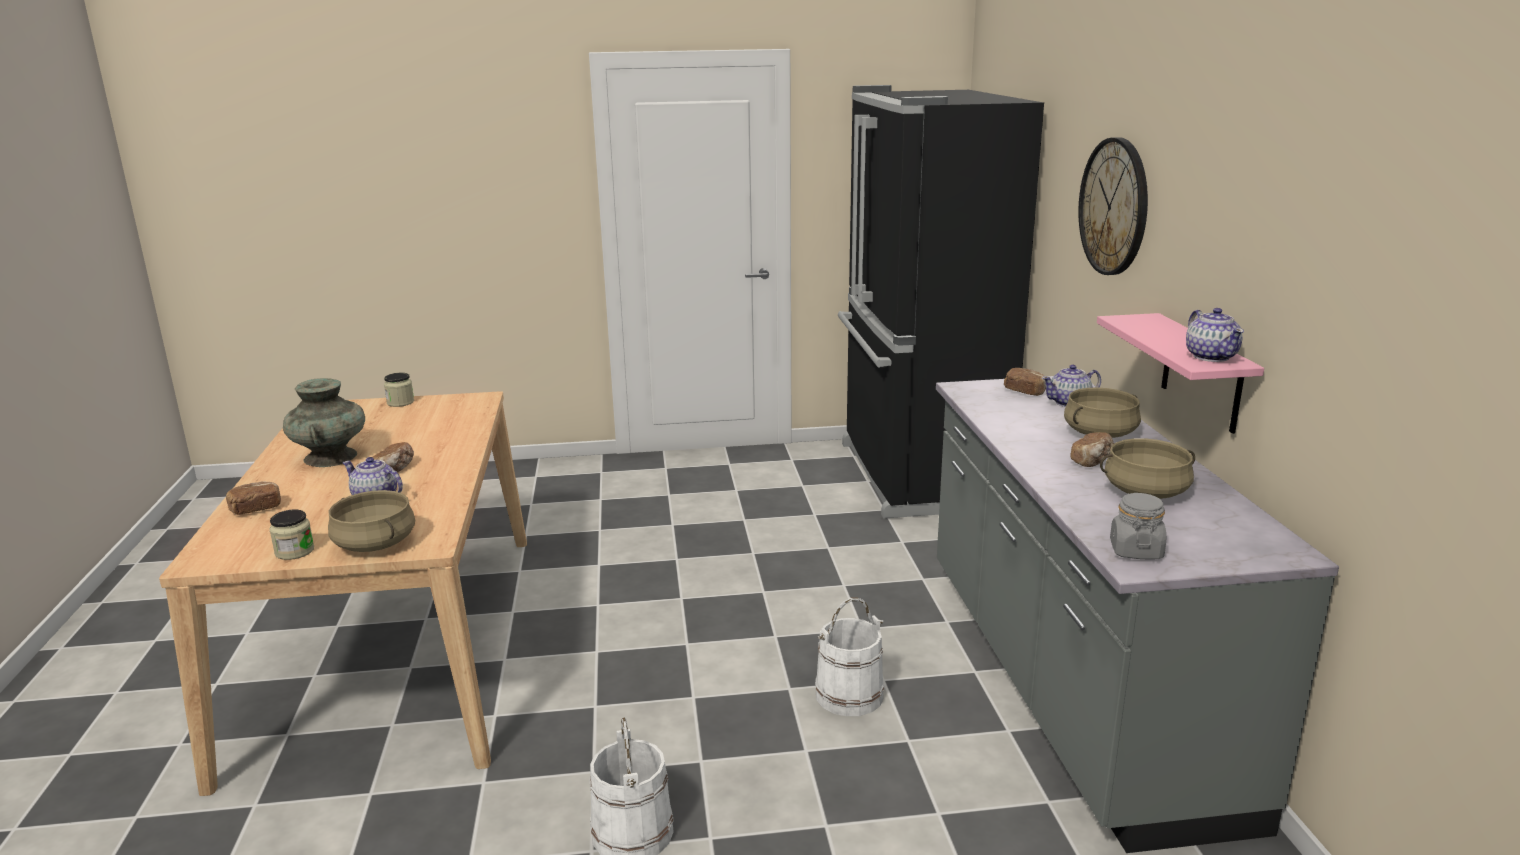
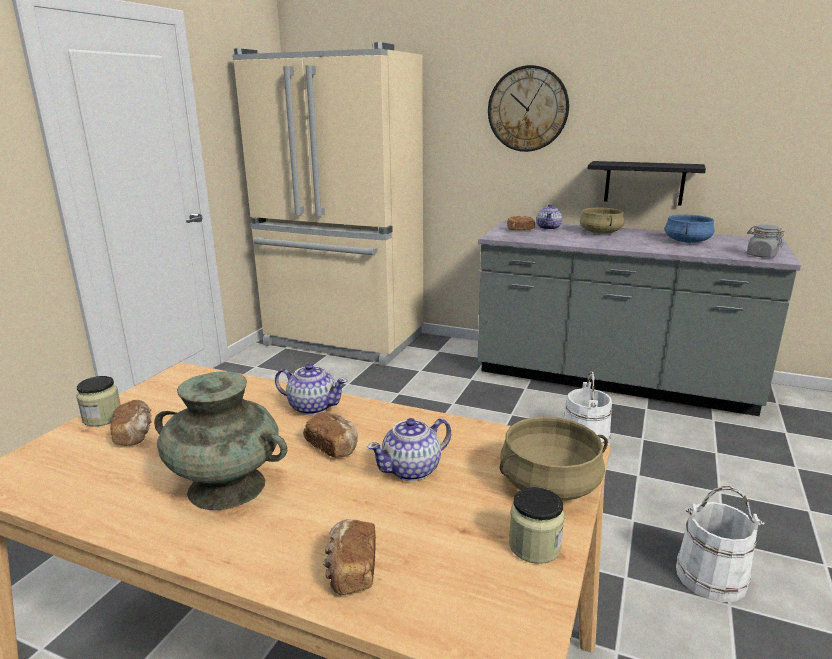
camera: 60 degrees left, 0 degrees up
(916, 476) = (343, 340): black fridge -> beige fridge
(1092, 461) = (638, 240): bread -> bread (135, 434)
(1145, 491) = (686, 241): beige cooking pot -> blue cooking pot
(1202, 373) = (644, 183): pink shelf -> black shelf
(1211, 356) = (682, 164): teapot -> teapot (312, 407)

